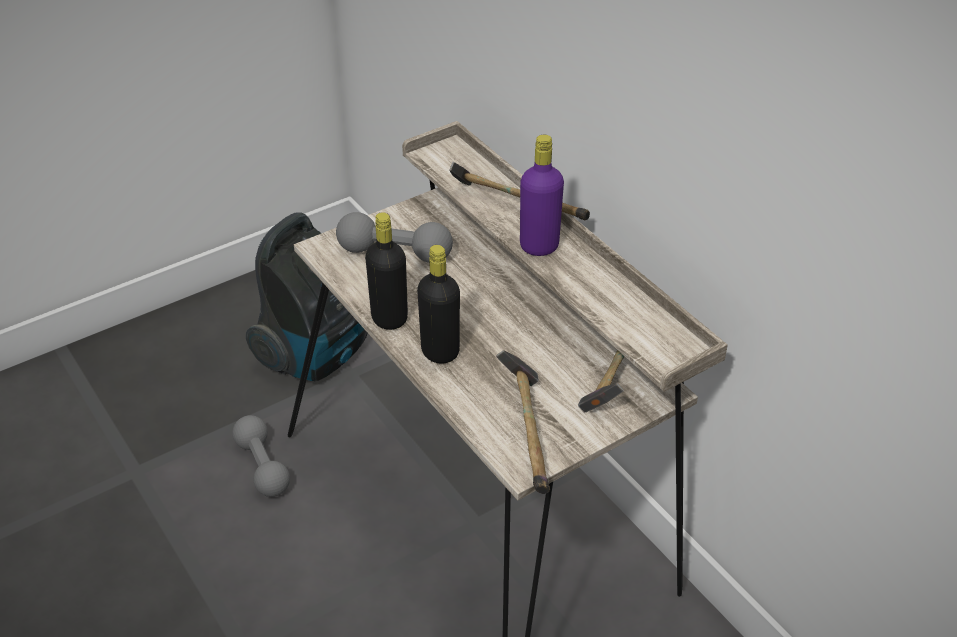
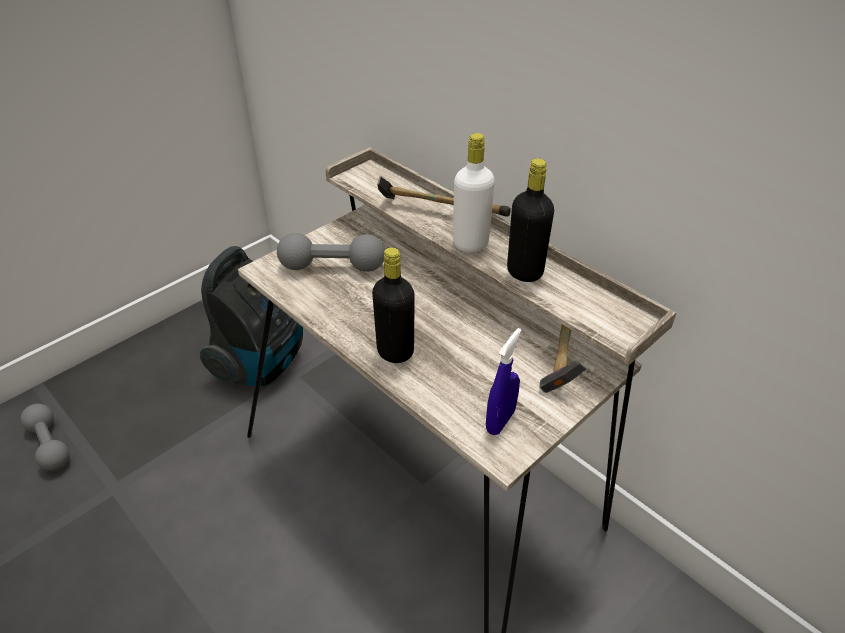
camera: 10 degrees left, 0 degrees up
(262, 466) = (229, 467): grey dumbbell -> grey dumbbell (49, 445)
(389, 318) = (340, 326): black bottle -> black bottle (525, 272)
(529, 433) = (500, 421): hammer -> blue spray bottle
(539, 246) = (470, 244): purple bottle -> white bottle

